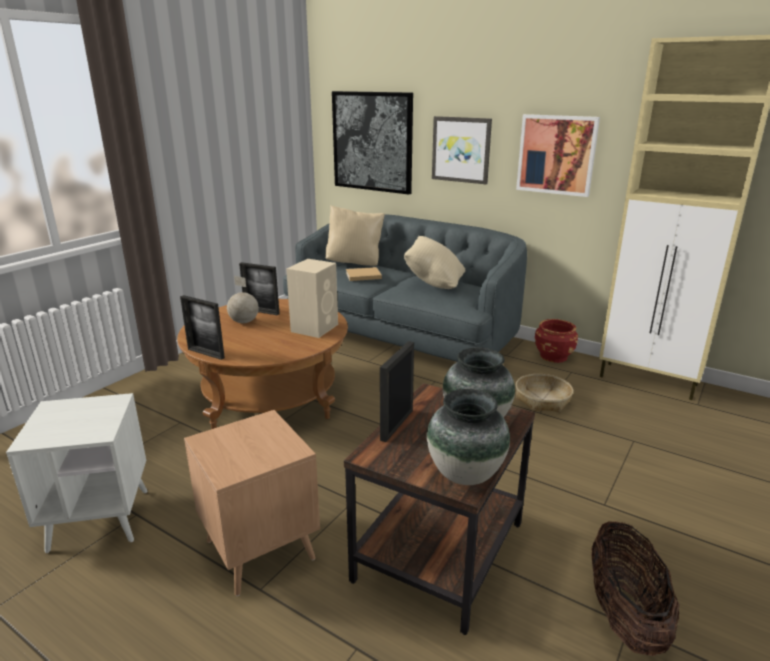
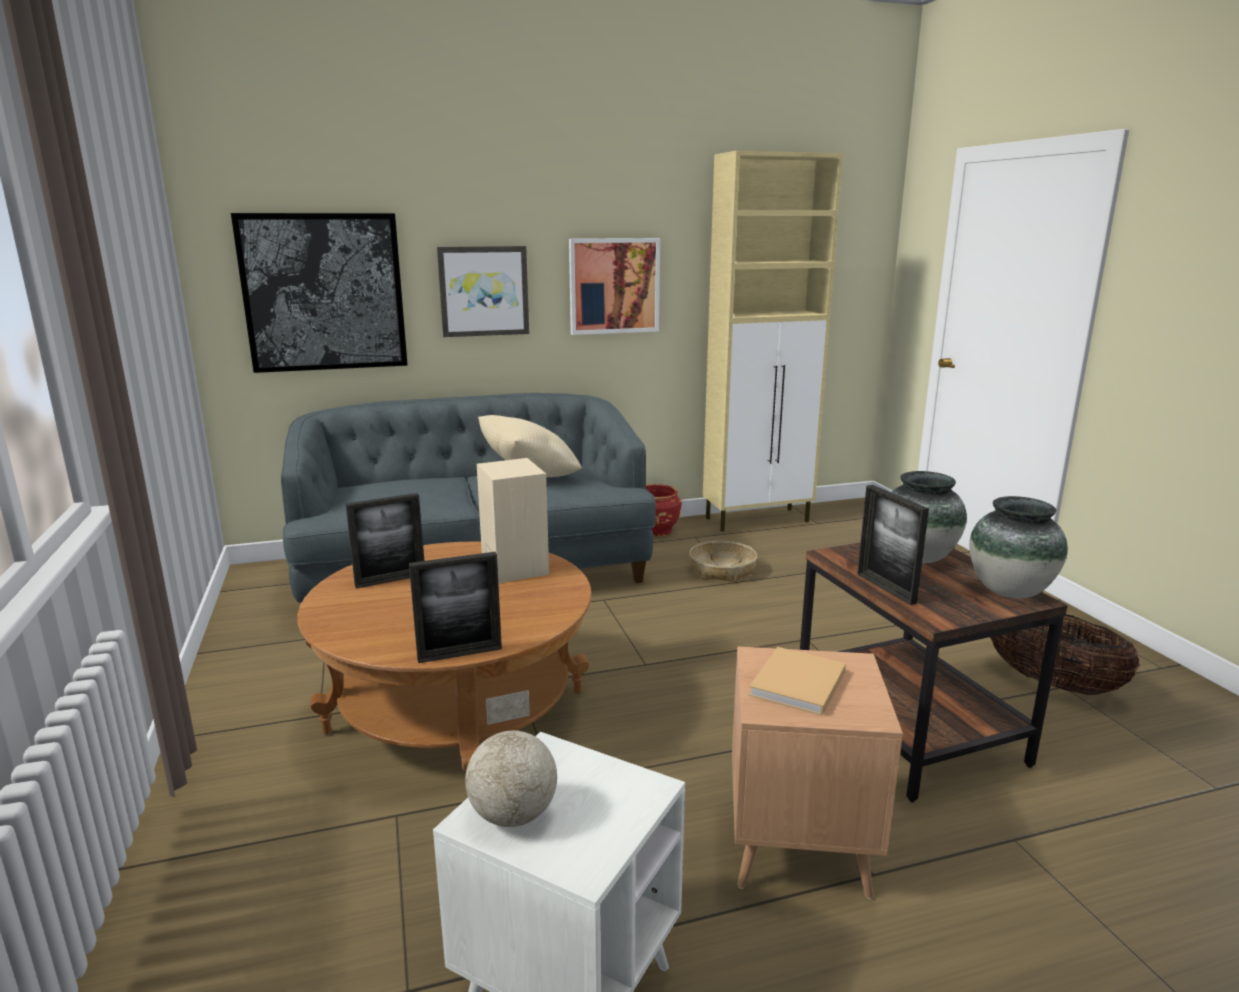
camera: 50 degrees left, 5 degrees down
(244, 322) = (402, 600): globe -> globe (514, 815)
(355, 263) = (367, 485): beige pillow -> none
(362, 275) = (421, 494): beige book -> beige book (797, 685)

